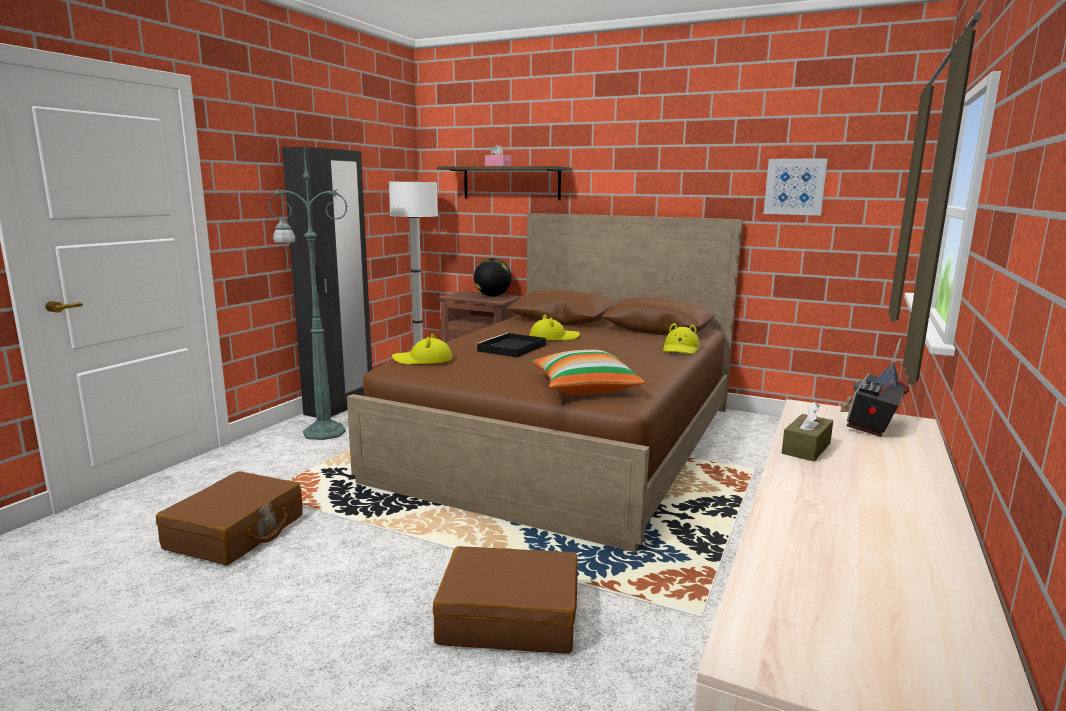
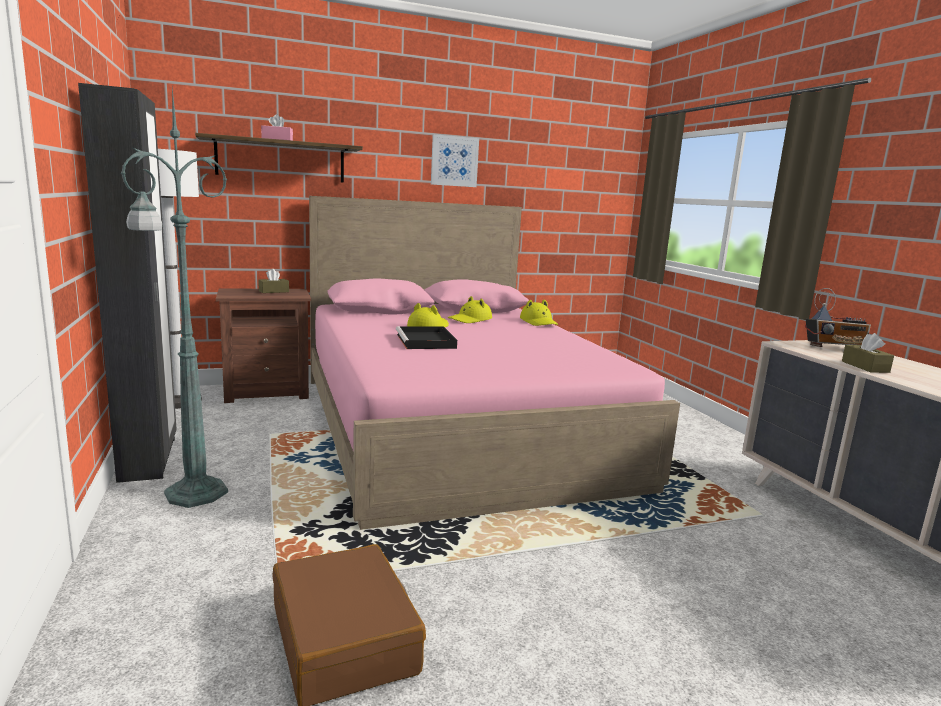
camera: 45 degrees left, 0 degrees up
(423, 360) = (391, 367): yellow hat -> yellow hat (470, 319)
(492, 296) = (274, 291): globe -> brown tissue box
(509, 616) = (696, 573): brown suitcase -> none
(568, 441) = (456, 427): brown bed -> pink bed
(584, 388) = (580, 363): pillow -> none
(794, 186) = (555, 180): picture -> picture (454, 161)
(872, 425) = (834, 348): radio -> radio turned 75 degrees counterclockwise

